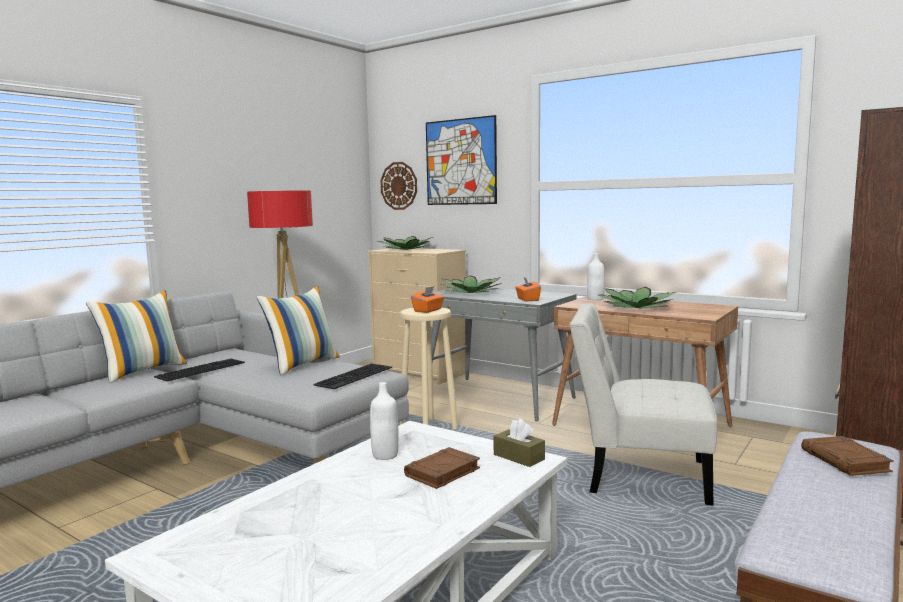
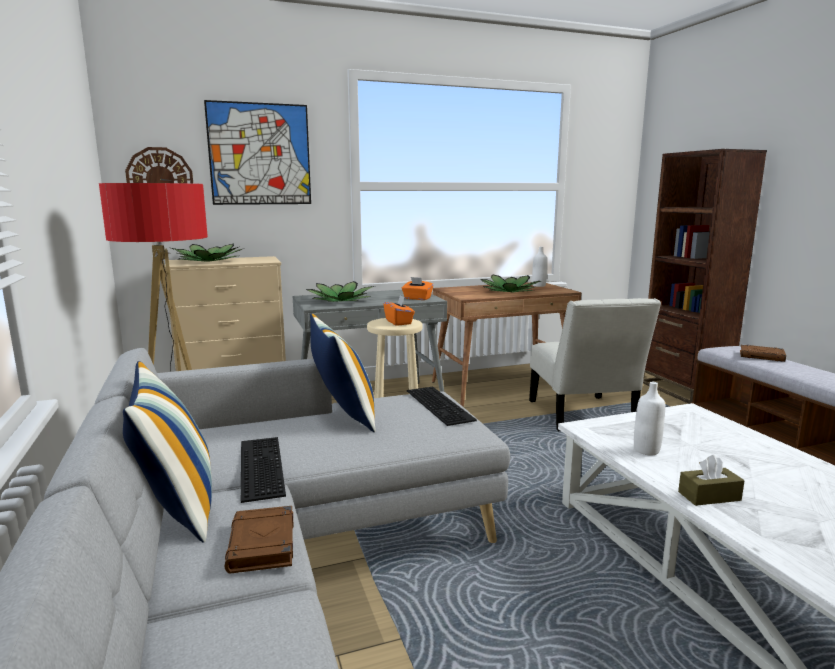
camera: 55 degrees left, 5 degrees up
(442, 472) = (702, 441): brown book -> brown book (262, 545)
(518, 457) = (683, 413): brown tissue box -> brown tissue box (709, 496)
(595, 299) = (454, 290): white bottle -> white bottle (538, 285)
(639, 475) = (583, 416): white chair -> white chair turned 60 degrees counterclockwise

